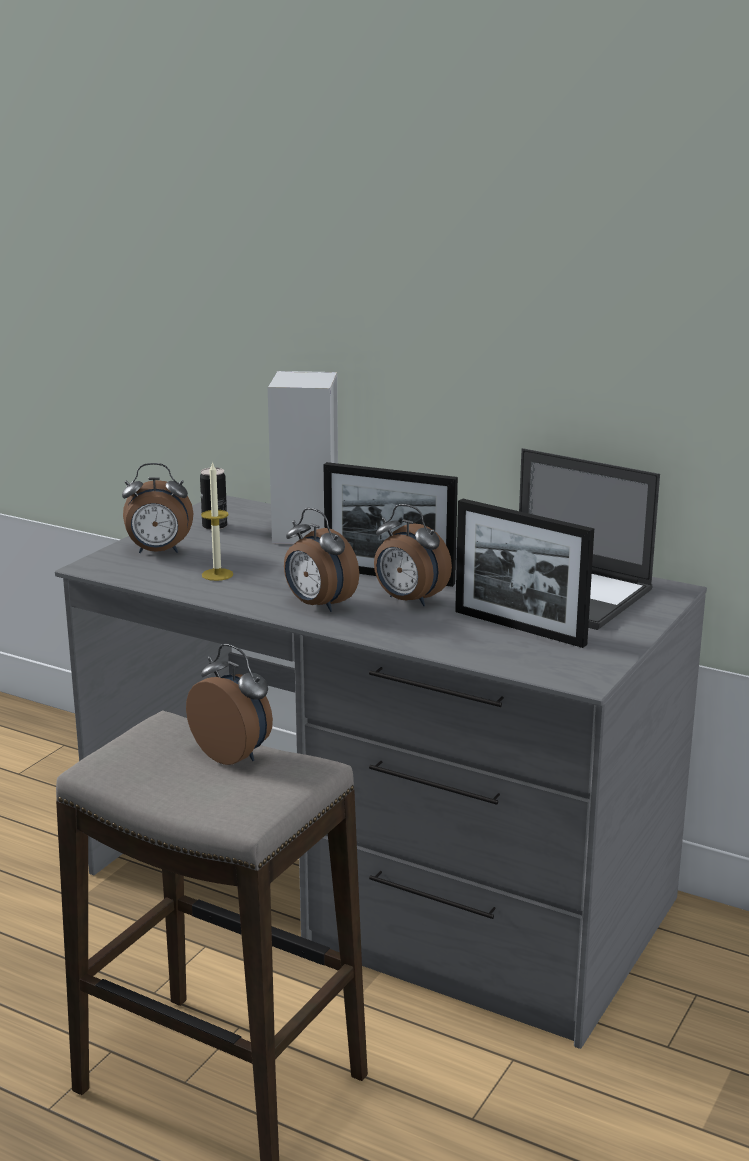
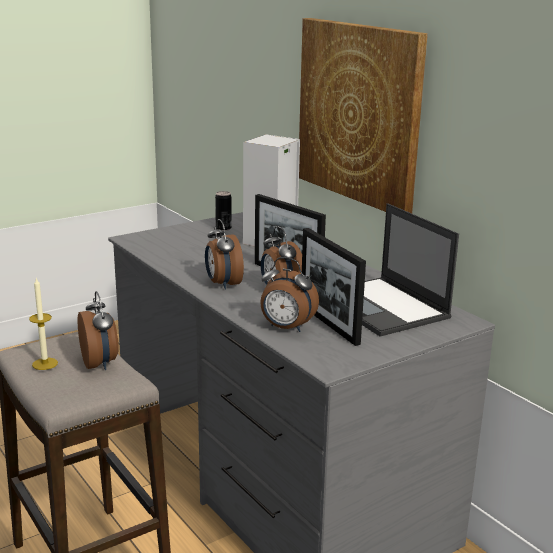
camera: 25 degrees right, 0 degrees up
(158, 552) = (174, 237): alarm clock -> alarm clock (286, 328)
(217, 574) = (189, 255): candle -> candle (45, 364)
(437, 325) = (359, 113): none -> picture

